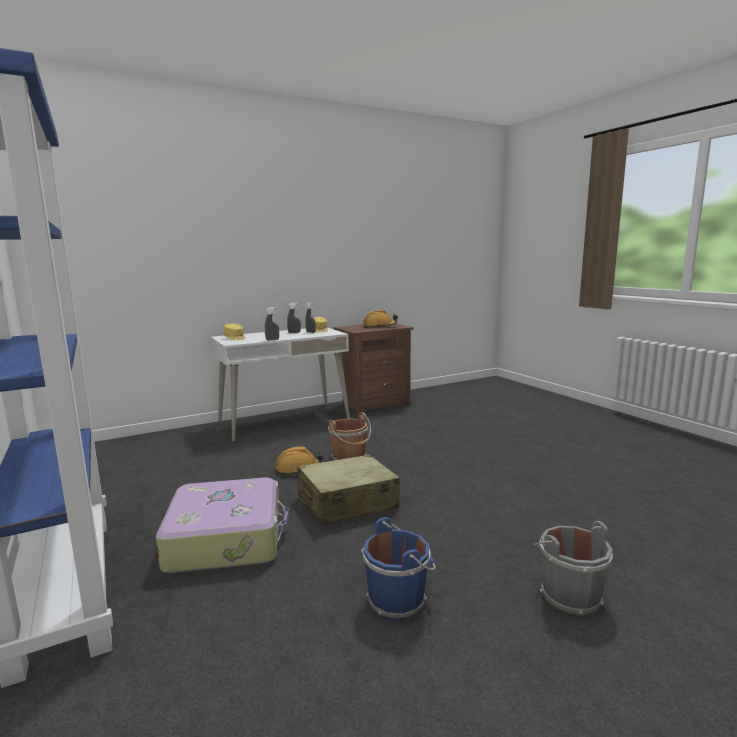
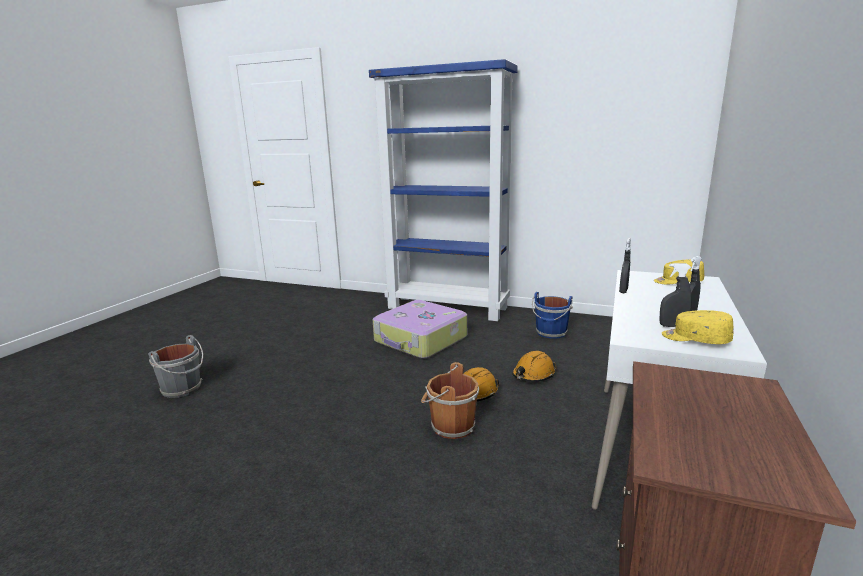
camera: 140 degrees right, 5 degrees up
(347, 503) = (382, 383): beige suitcase -> none
(379, 326) = (709, 429): orange hard hat -> orange hard hat (533, 375)
(399, 600) = (287, 354): blue bucket -> blue bucket (551, 333)

